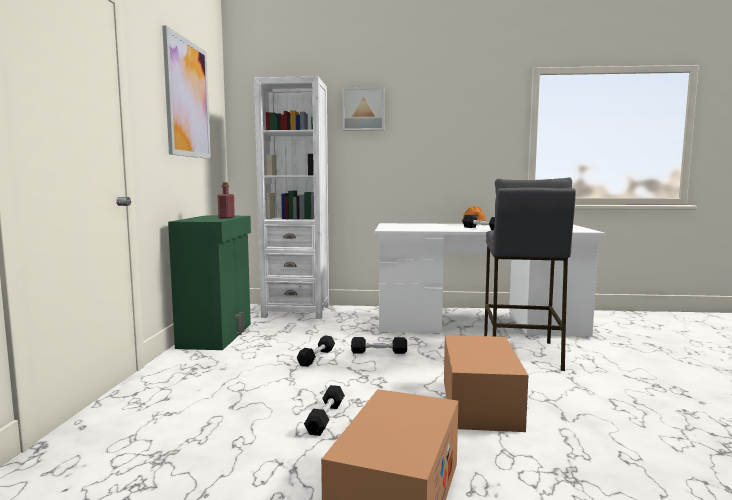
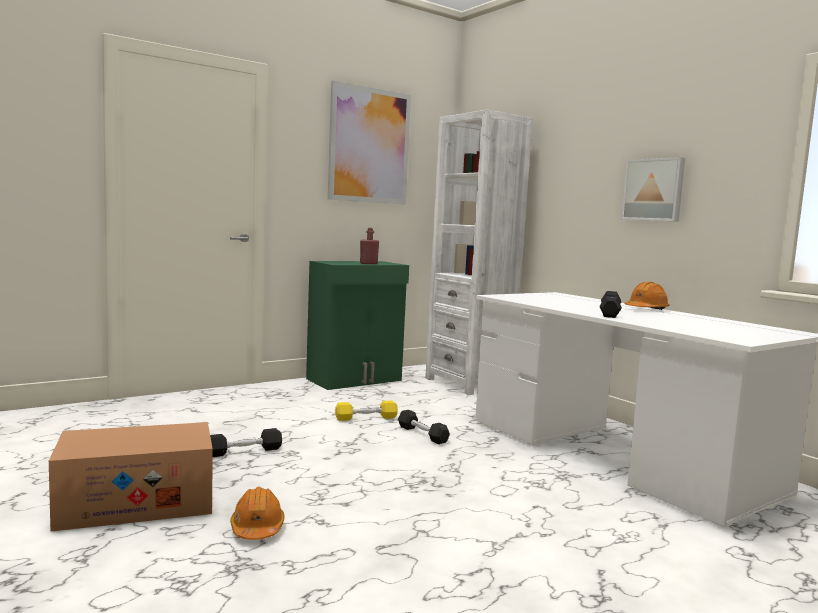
camera: 50 degrees right, 0 degrees up
(316, 357) = (366, 418): black dumbbell -> yellow dumbbell
(363, 109) = (570, 143): picture -> picture (654, 190)
(480, 403) = (359, 500): cardboard box -> none
(502, 452) = (257, 528): none -> orange hard hat
(521, 354) = (552, 495): grey stool -> none

